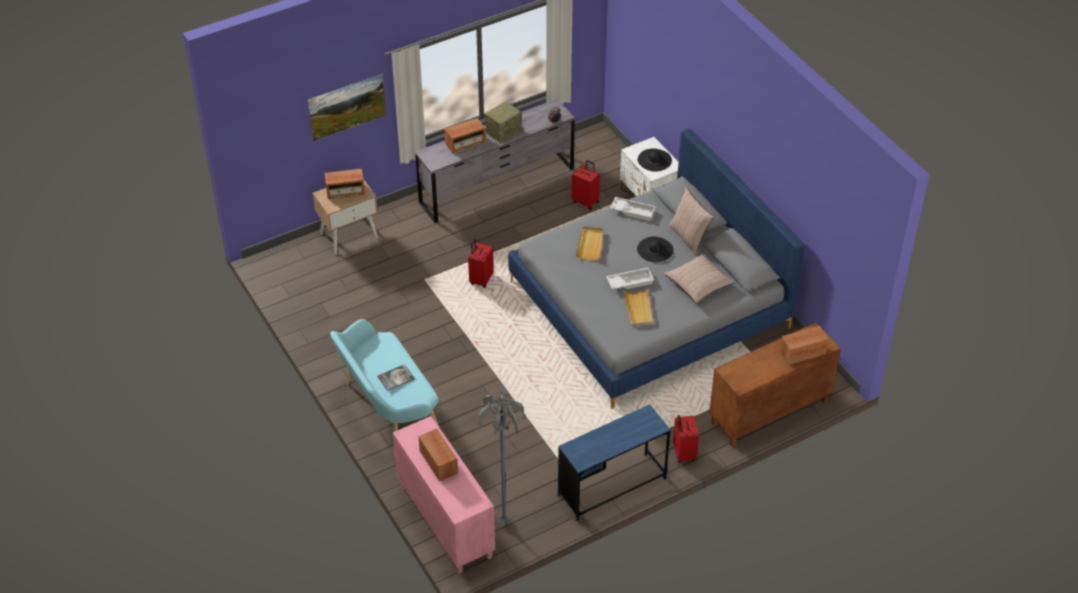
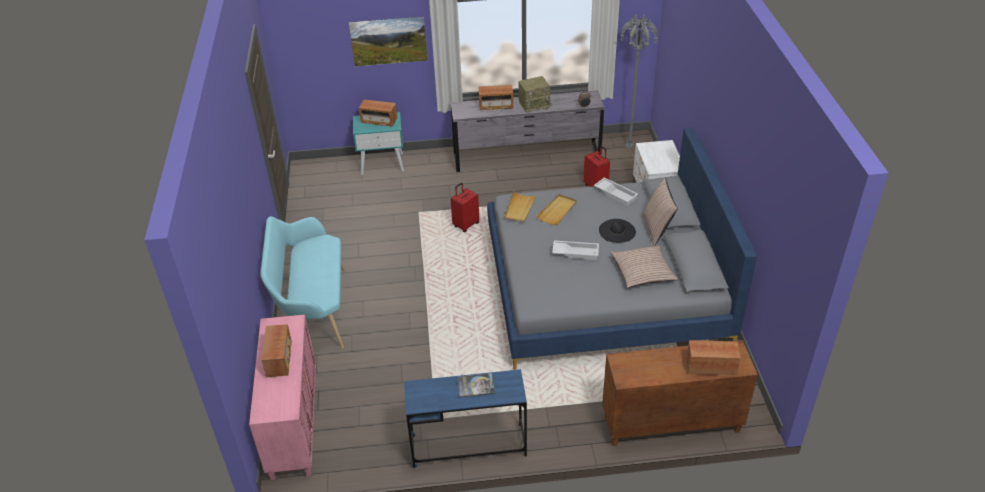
camera: 25 degrees right, 5 degrees down
(349, 235) = (382, 163): beige nightstand -> turquoise nightstand
(396, 378) = (313, 276): book -> book (475, 386)
(504, 524) = (344, 446): grey floor lamp -> grey floor lamp (629, 149)
(638, 309) = (569, 278): beige tray -> beige tray (519, 208)
(654, 160) = (661, 158): black hat -> none
(683, 453) = (558, 436): red suitcase -> none

